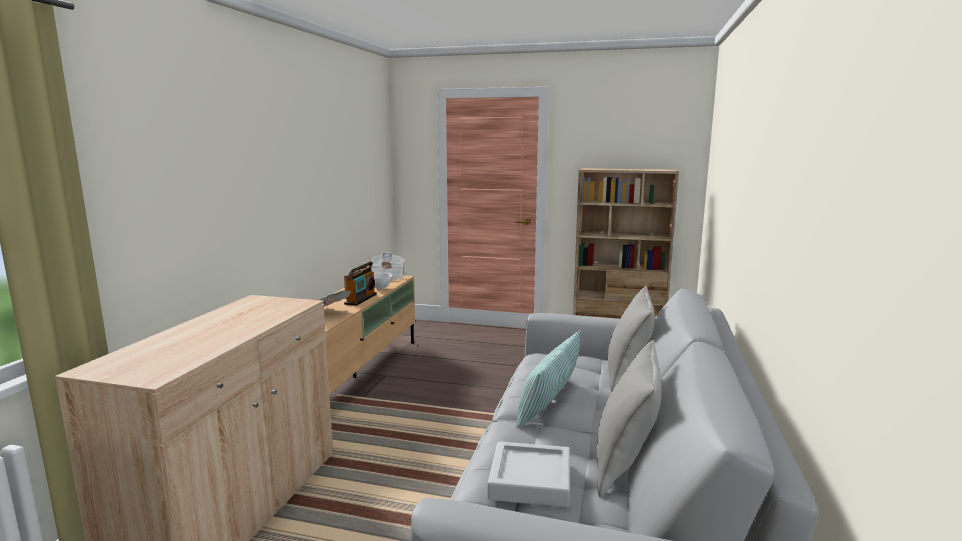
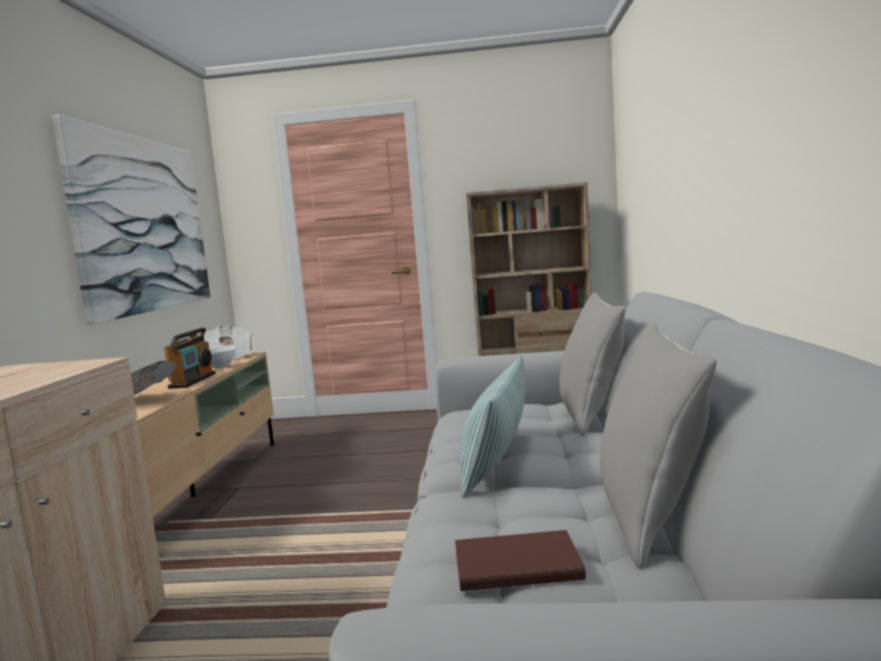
camera: 10 degrees left, 5 degrees down
(336, 180) = (143, 224): none -> picture
(530, 480) = (515, 564): grey tray -> brown book

